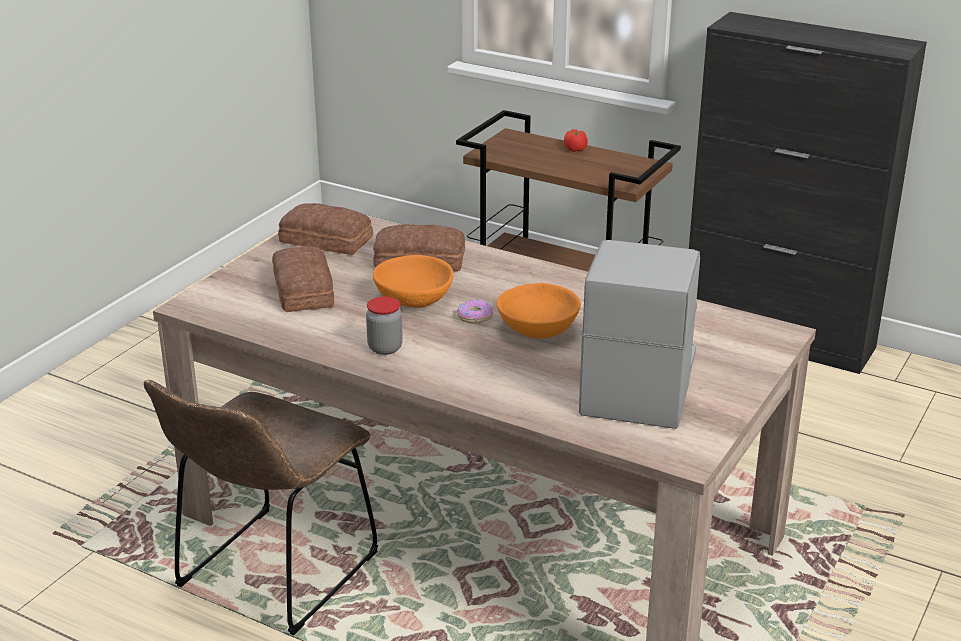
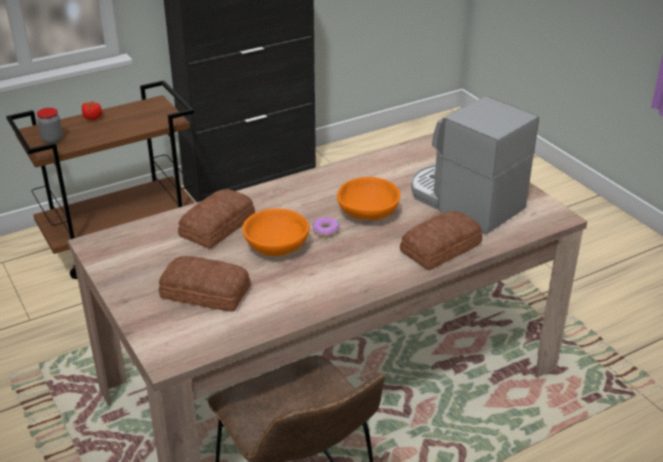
camera: 60 degrees left, 5 degrees up
(326, 241) = (134, 257): bread -> bread (442, 248)
(385, 348) = (334, 281): jar -> jar (52, 140)

